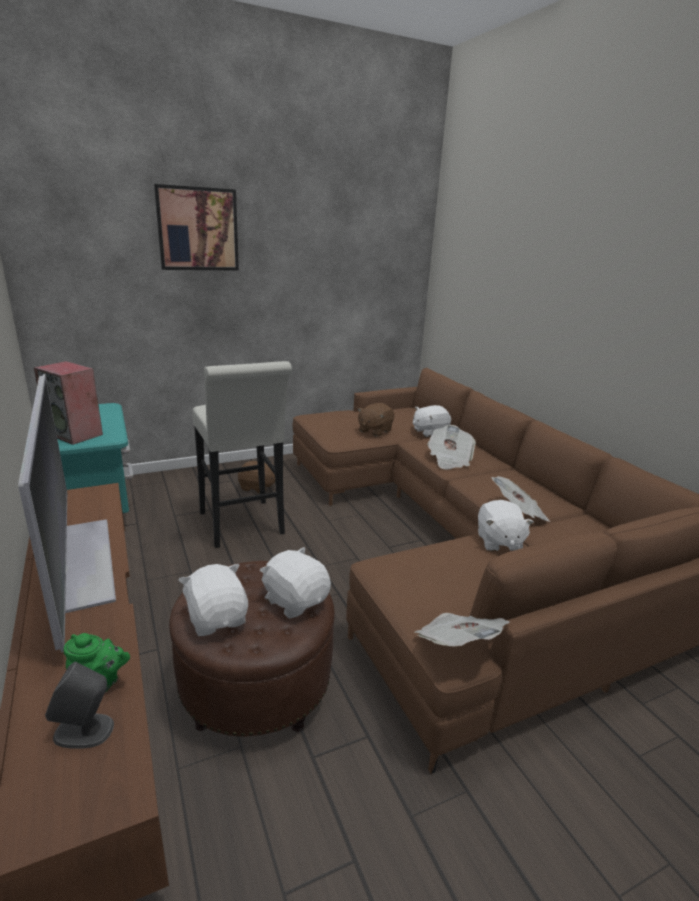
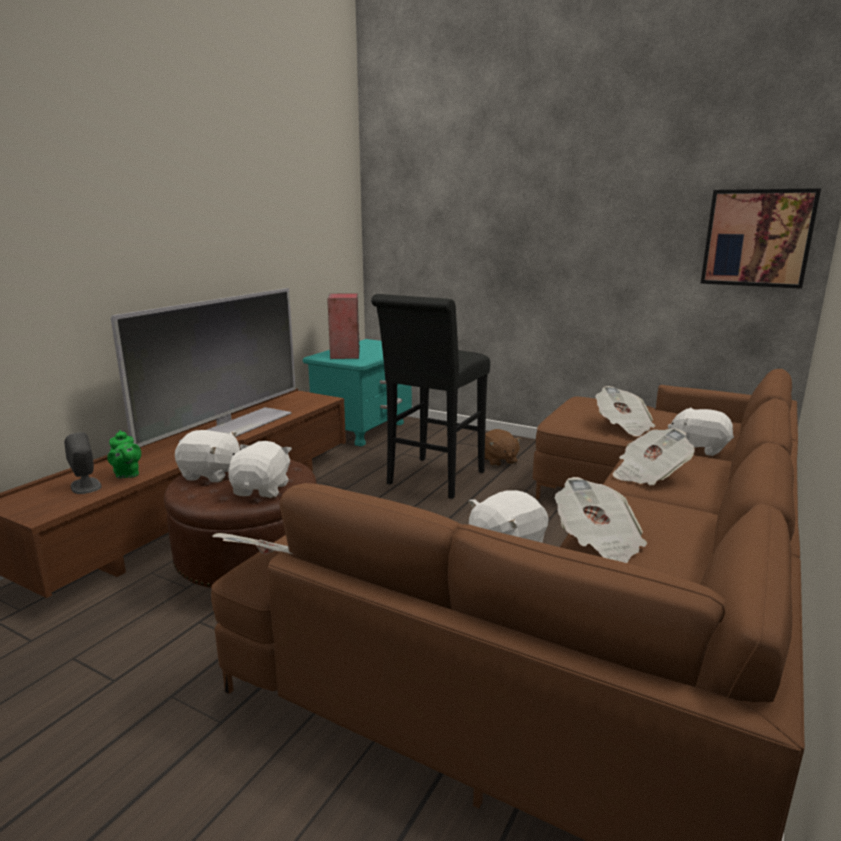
camera: 55 degrees right, 5 degrees down
(198, 229) = (507, 180): picture -> picture (757, 238)
(217, 618) = (211, 474): white plush toy -> white plush toy turned 75 degrees clockwise
(243, 526) = (432, 480): white stool -> black stool
(374, 431) = (623, 426): brown plush toy -> newspaper

